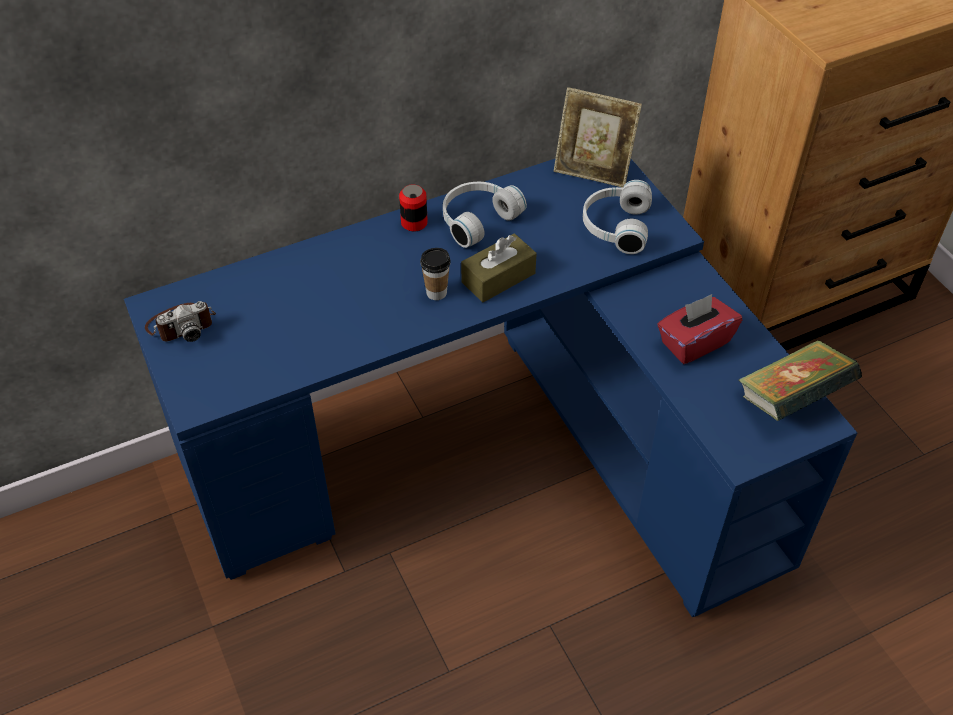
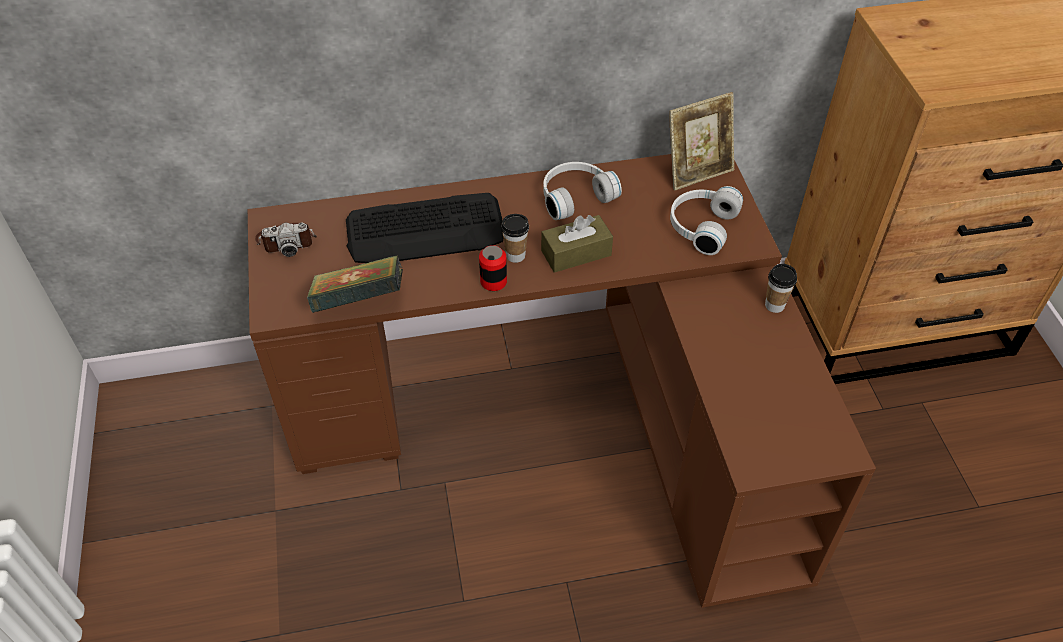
camera: 15 degrees right, 0 degrees up
(331, 284) = (426, 230): none -> keyboard
(414, 223) = (517, 189): can -> can (493, 282)
(494, 452) = (565, 413): blue desk -> brown desk
(593, 171) = (697, 172): picture frame -> picture frame turned 60 degrees counterclockwise
(694, 342) = (743, 349): red tissue box -> none
(710, 292) = (774, 305): none -> cup
(791, 399) = (820, 422): book -> book (360, 303)

